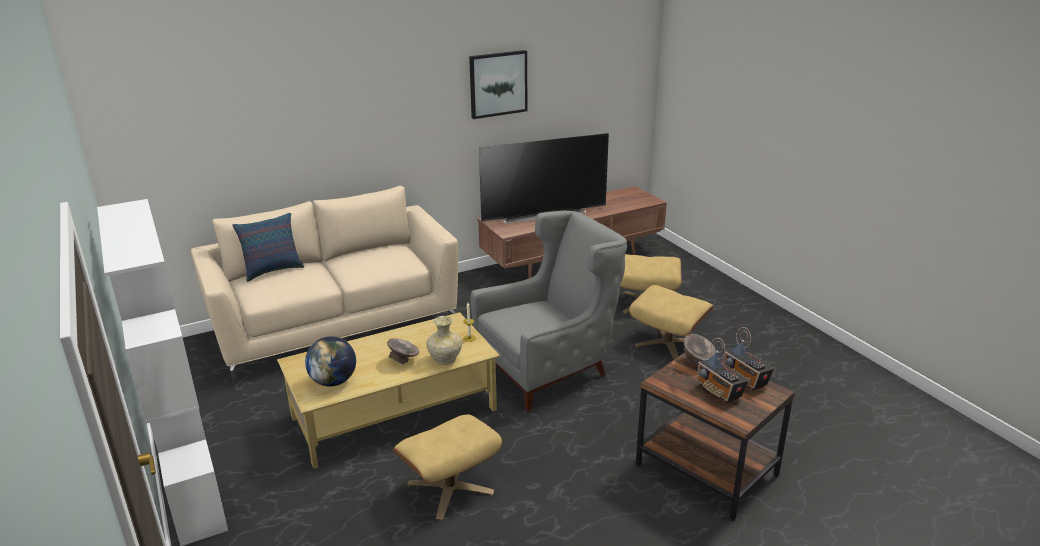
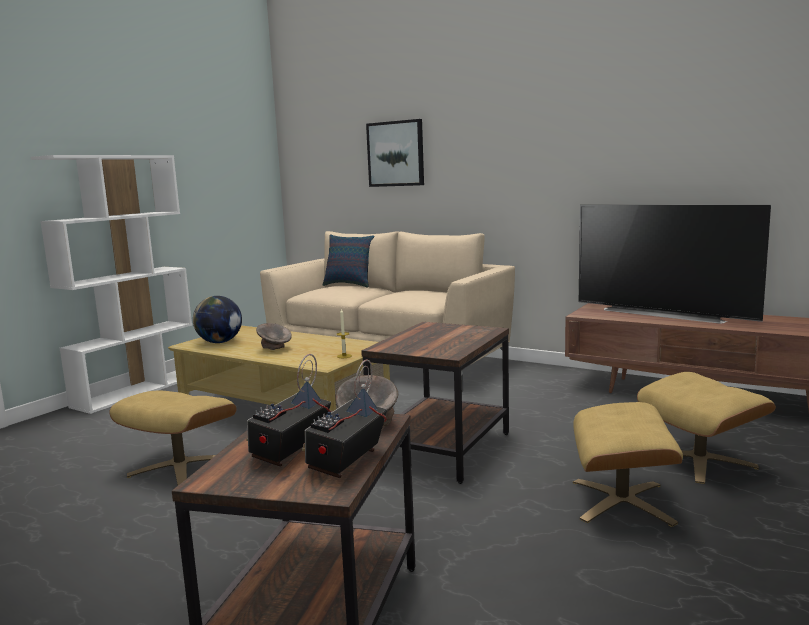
camera: 60 degrees right, 15 degrees down
(445, 360) = (291, 359): beige vase -> none
(498, 84) = (628, 133): picture -> picture (396, 154)
(548, 369) = (443, 449): grey armchair -> brown side table

